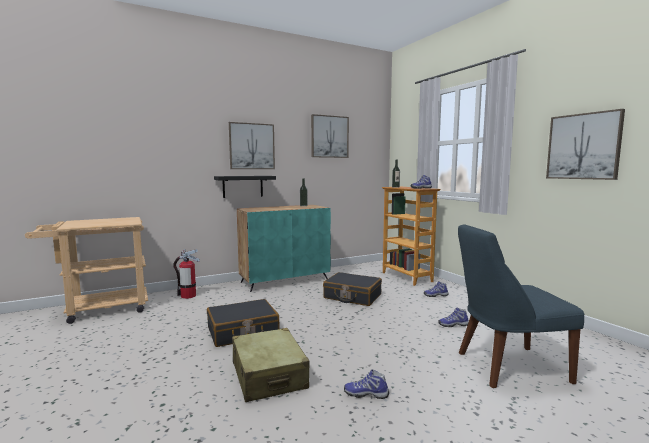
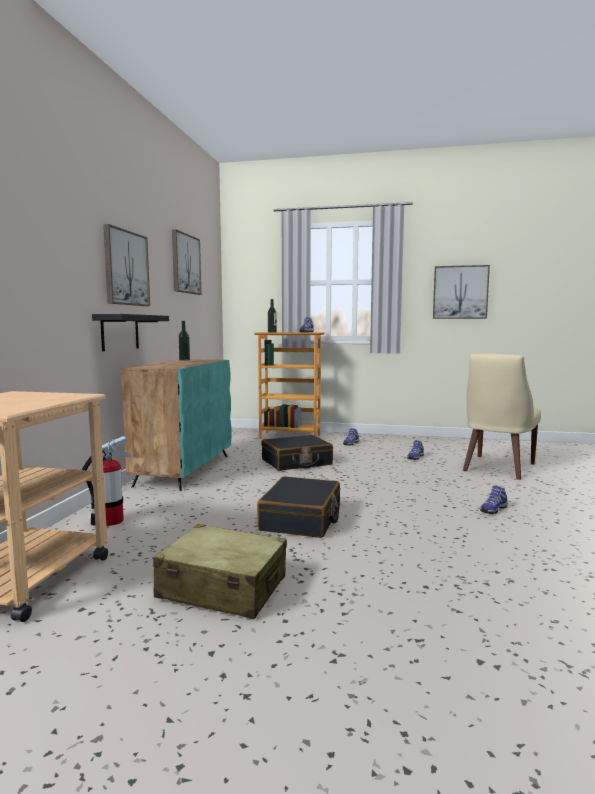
camera: 50 degrees left, 0 degrees up
(269, 375) = (421, 531): beige suitcase -> beige suitcase (223, 588)
(507, 367) = (497, 468): blue chair -> beige chair

